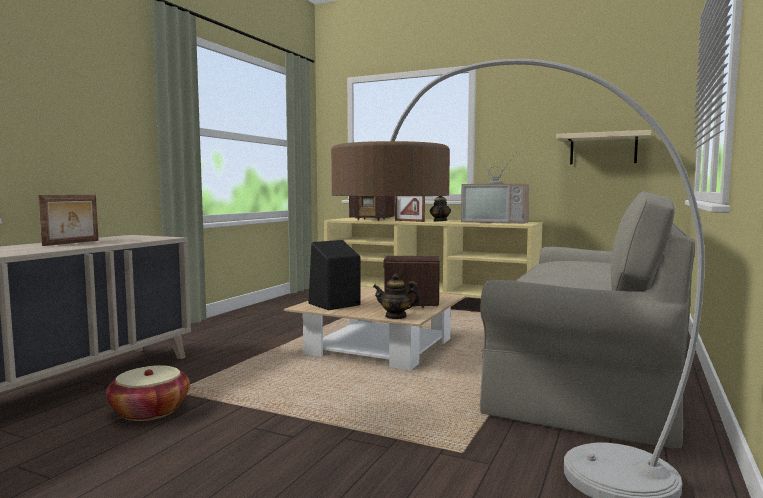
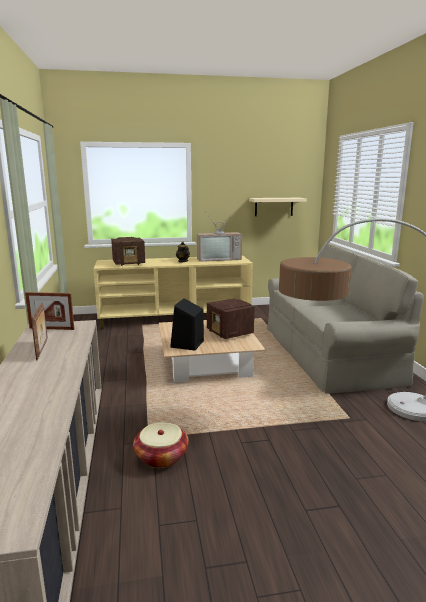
camera: 35 degrees left, 10 degrees up
(396, 316) = (243, 346): teapot -> none
(409, 221) = (162, 263): picture frame -> picture frame (52, 328)

